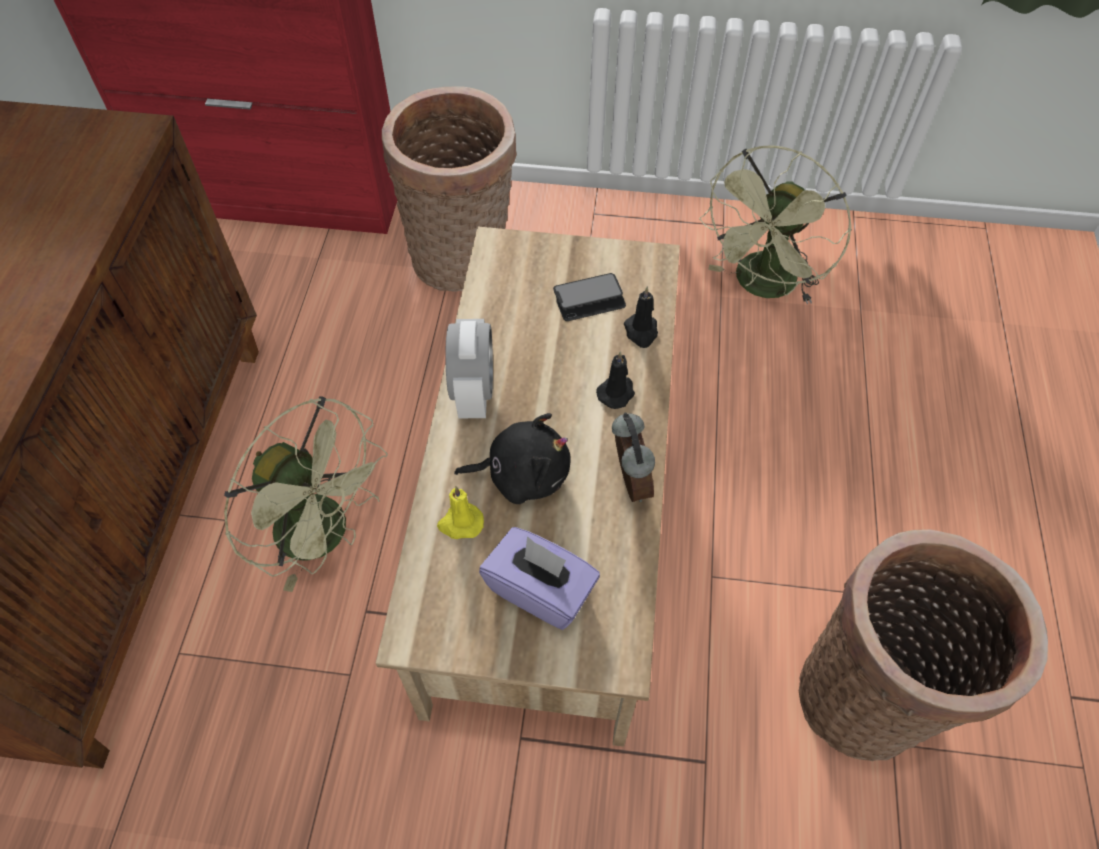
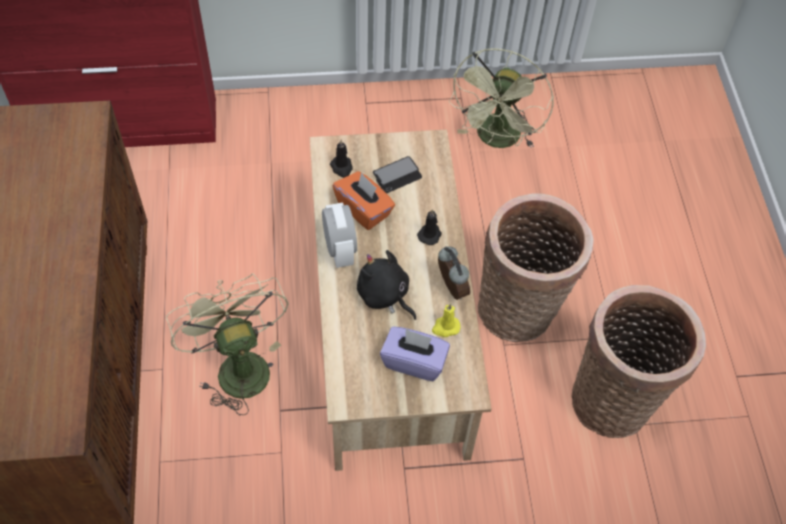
camera: 15 degrees left, 0 degrees up
(326, 534) = (237, 365): green fan -> green fan turned 135 degrees counterclockwise
(460, 523) = (355, 332): yellow candle -> yellow candle (445, 327)
(463, 260) = (278, 153): basket -> basket (520, 310)
(522, 474) = (384, 295): black plush toy -> black plush toy turned 120 degrees counterclockwise
(526, 339) = (364, 209): none -> orange tissue box
(641, 332) = (436, 192): black candle -> black candle (342, 167)

